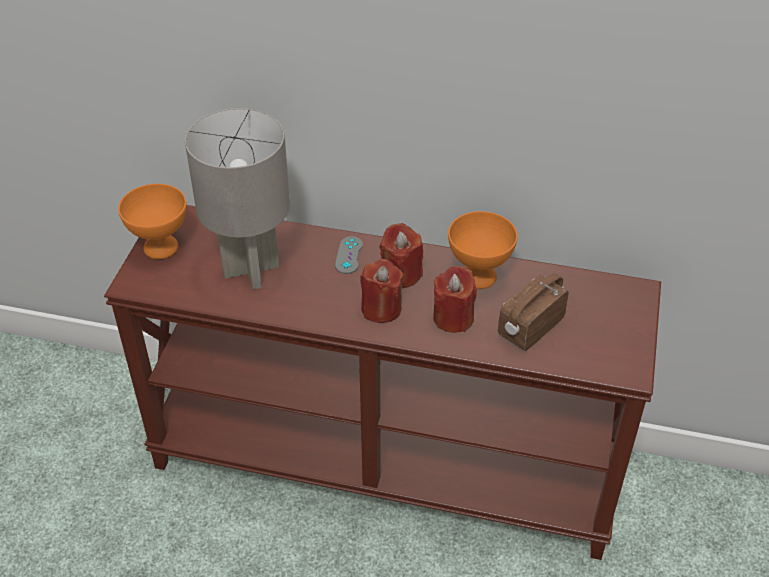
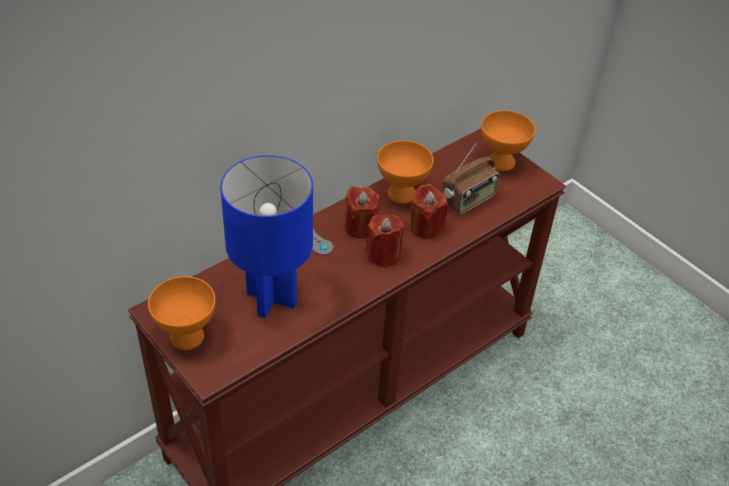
camera: 55 degrees left, 0 degrees up
(252, 269) = (271, 298): grey table lamp -> blue table lamp
(529, 327) = (468, 200): radio -> radio turned 120 degrees counterclockwise
(620, 323) = (502, 163): none -> orange bowl

